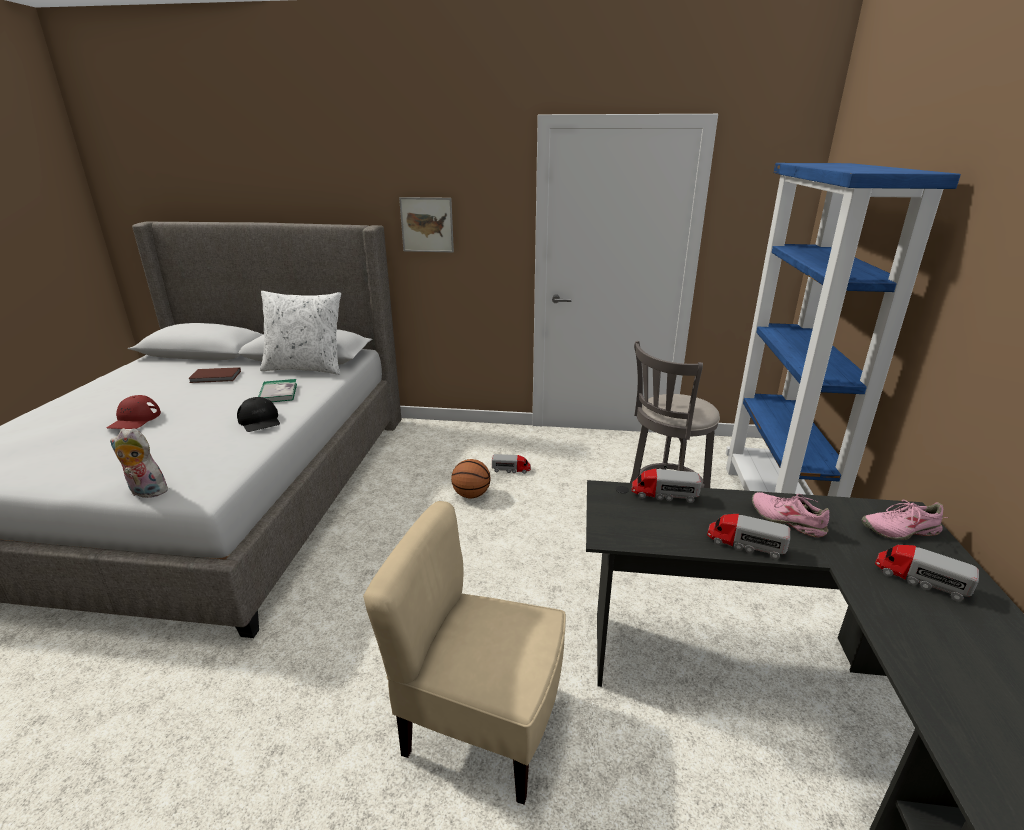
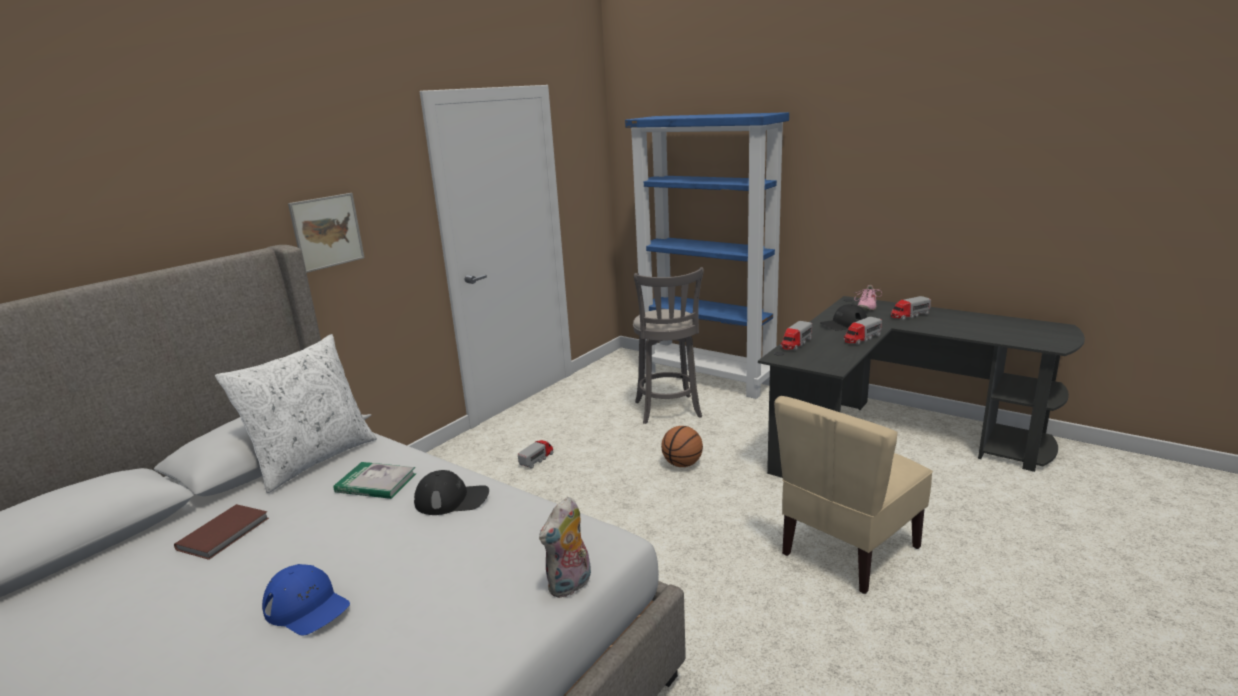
camera: 60 degrees left, 5 degrees down
(134, 419) = (307, 607): red cap -> blue cap
(471, 495) = (556, 491): basketball -> basketball (682, 464)
(787, 520) = (843, 324): pink shoe -> black cap

